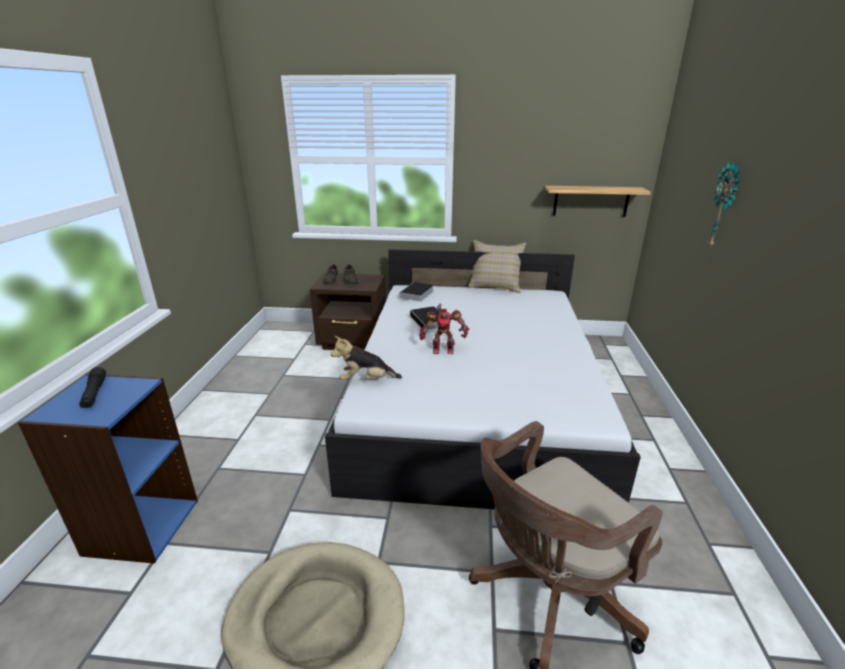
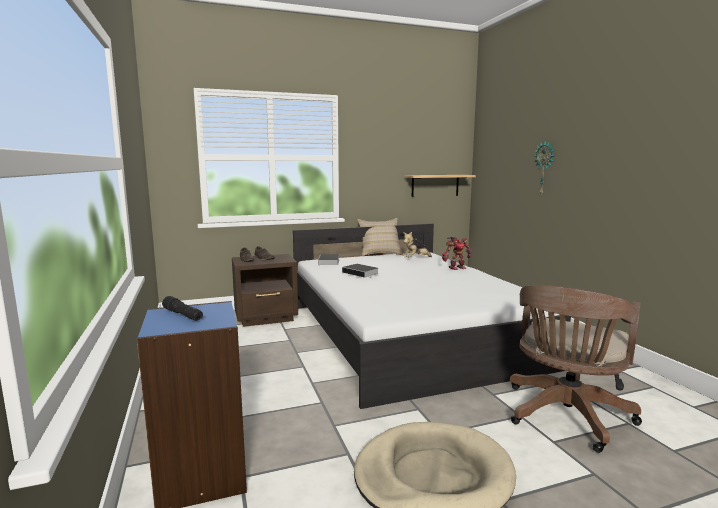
camera: 25 degrees left, 15 degrees down
(366, 380) = (360, 305): plush toy -> plush toy (416, 259)
(443, 349) = (392, 284): toy robot -> toy robot (456, 268)

